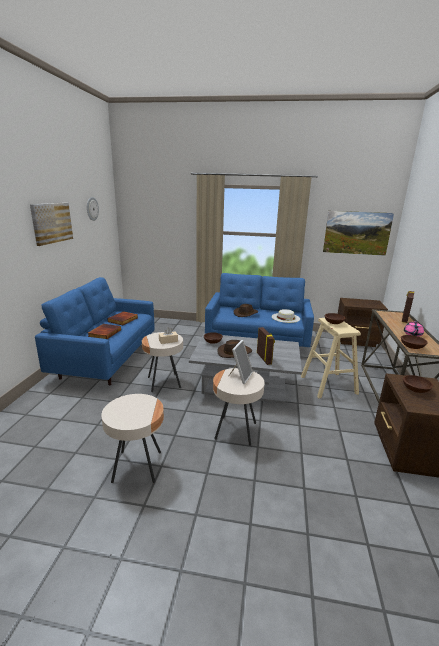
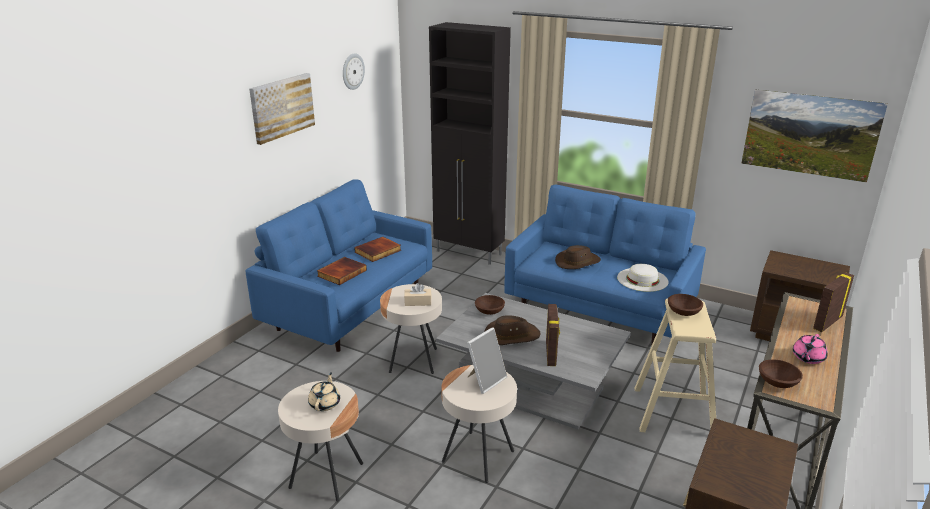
camera: 20 degrees right, 5 degrees up
(138, 408) = (325, 403): none -> beige teapot
(169, 323) = (469, 253): none -> black cabinet
(415, 389) = (738, 456): brown bowl -> none

